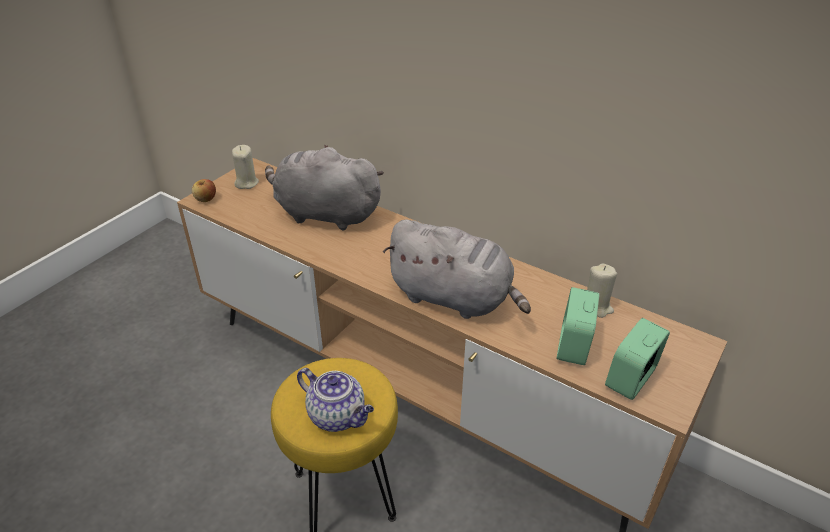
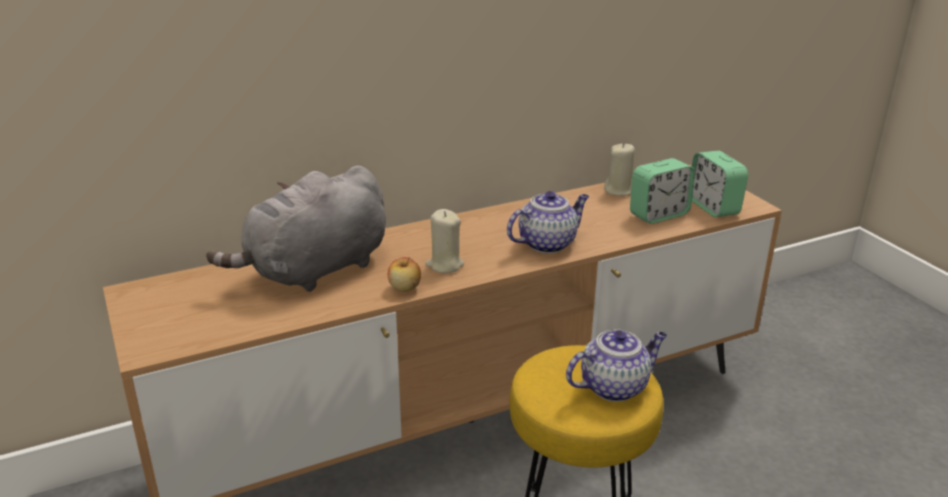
camera: 60 degrees left, 10 degrees down
(206, 199) = (153, 345): apple -> apple (405, 288)
(246, 183) = (162, 305): beige candle -> beige candle (444, 265)
(454, 298) = (547, 243): grey plush toy -> teapot
(573, 346) = (658, 214): alarm clock -> alarm clock turned 75 degrees counterclockwise

